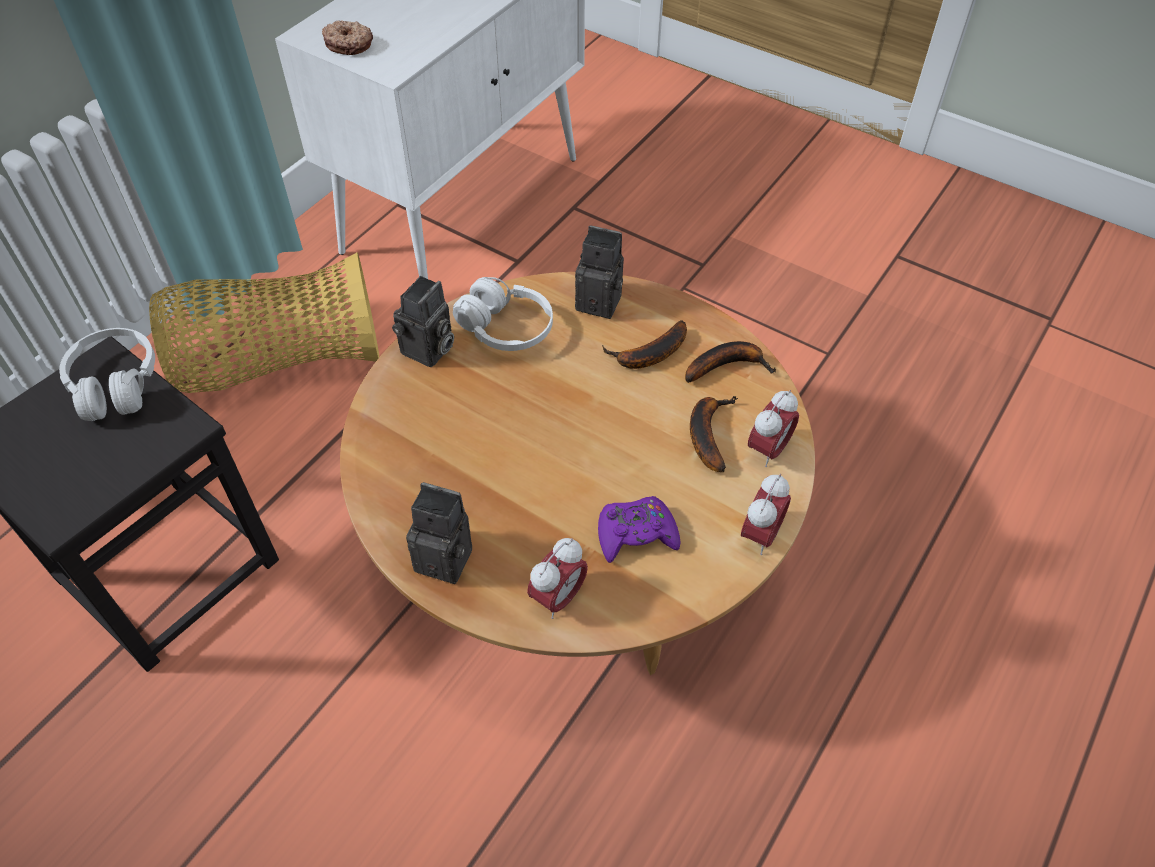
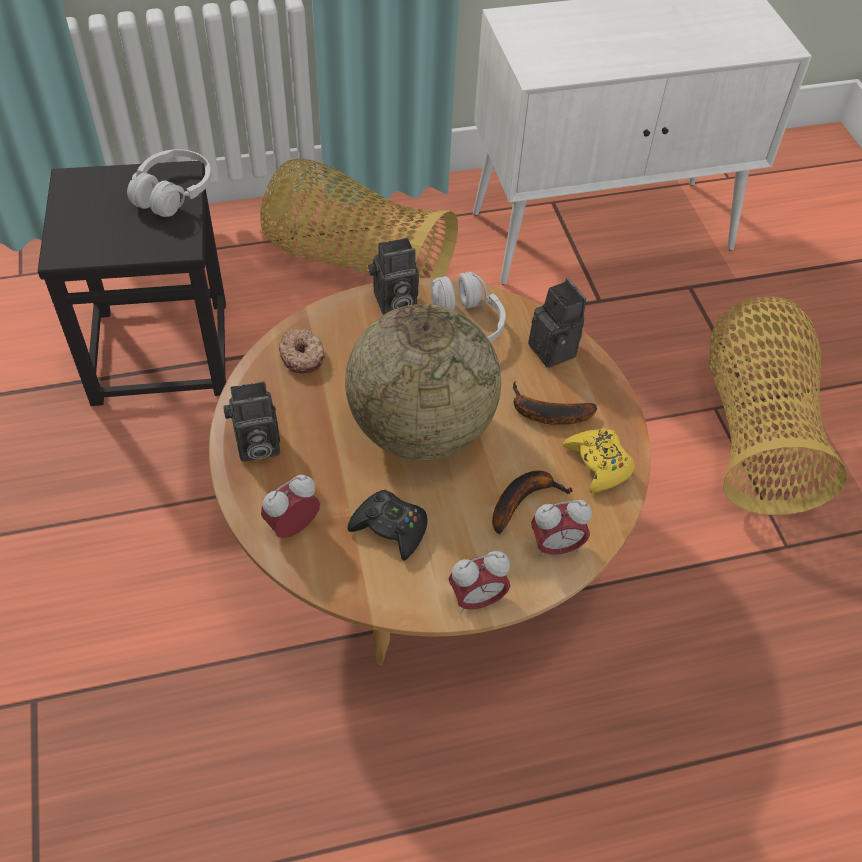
camera: 40 degrees right, 0 degrees up
(349, 44) = (528, 40): donut -> donut (302, 356)
(448, 557) = (255, 446): camera -> camera turned 105 degrees clockwise
(558, 597) = (293, 527): alarm clock -> alarm clock turned 150 degrees clockwise
(569, 438) = (421, 429): none -> globe
(636, 534) = (390, 528): purple game controller -> black game controller
(727, 286) = (755, 432): none -> basket
(727, 365) = (598, 464): banana -> yellow game controller

